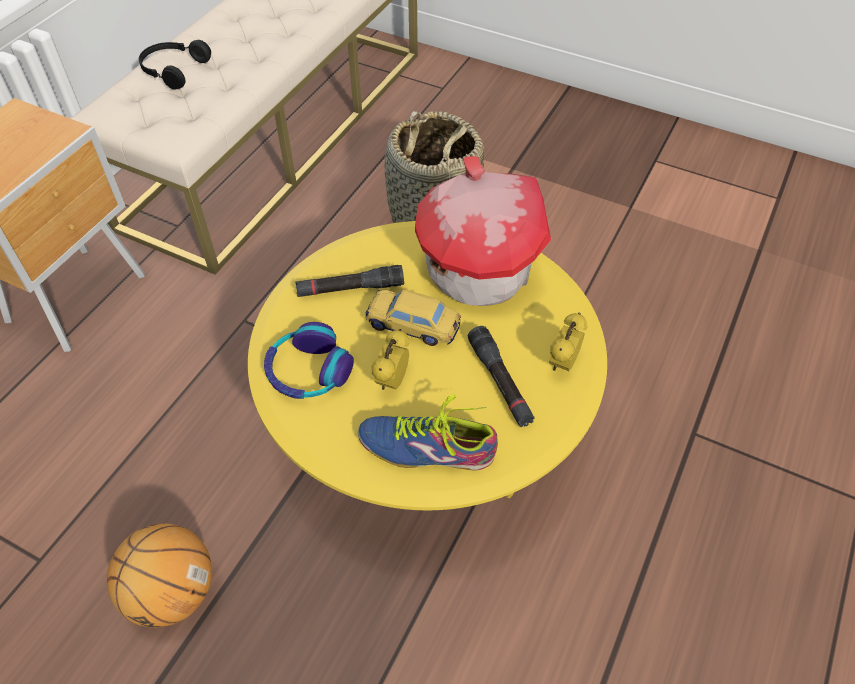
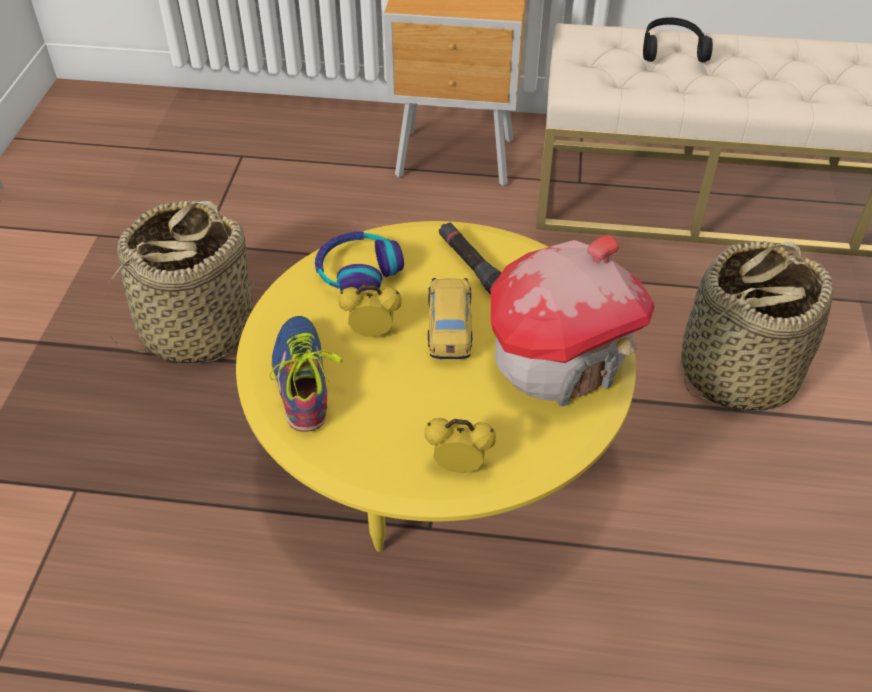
camera: 70 degrees right, 5 degrees down
(172, 593) = (197, 329): basketball -> basket
(500, 382) = (408, 416): black flashlight -> none

